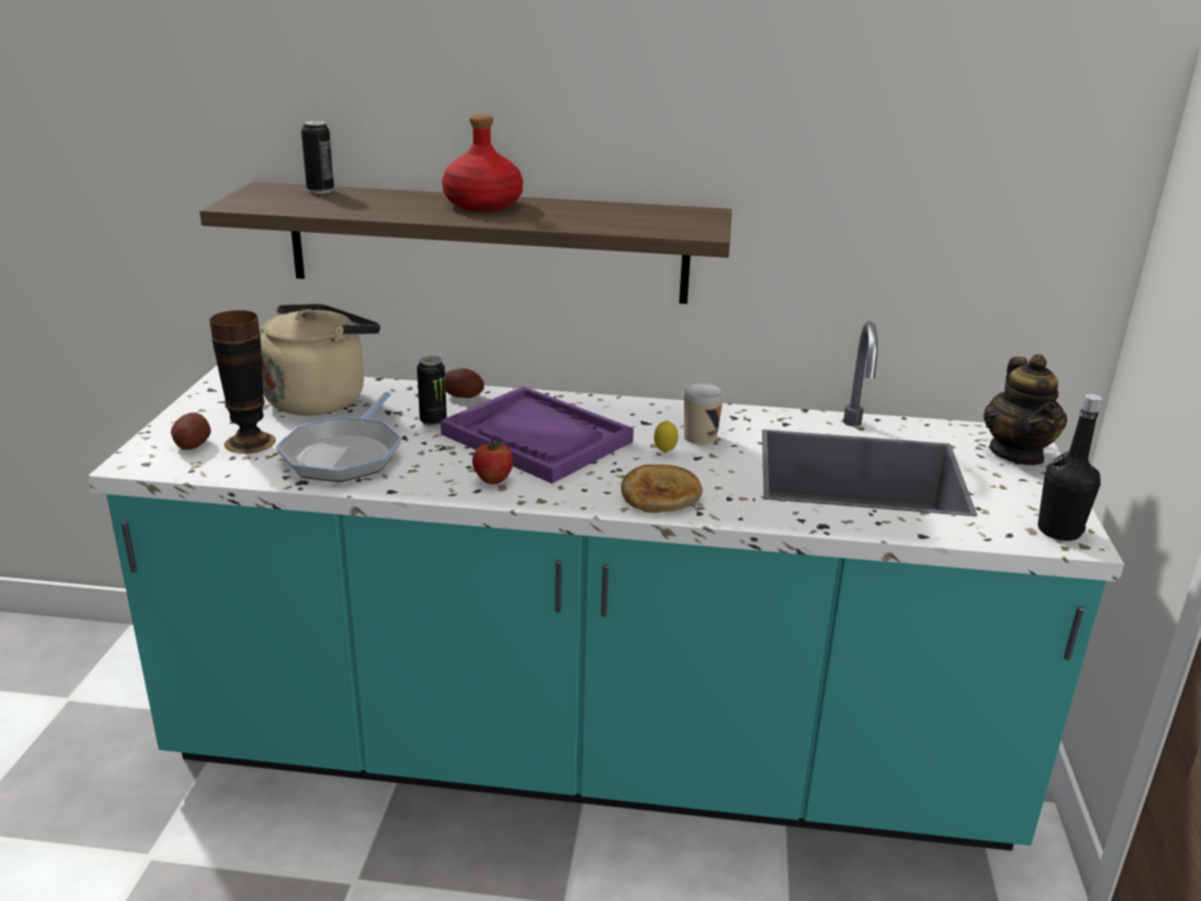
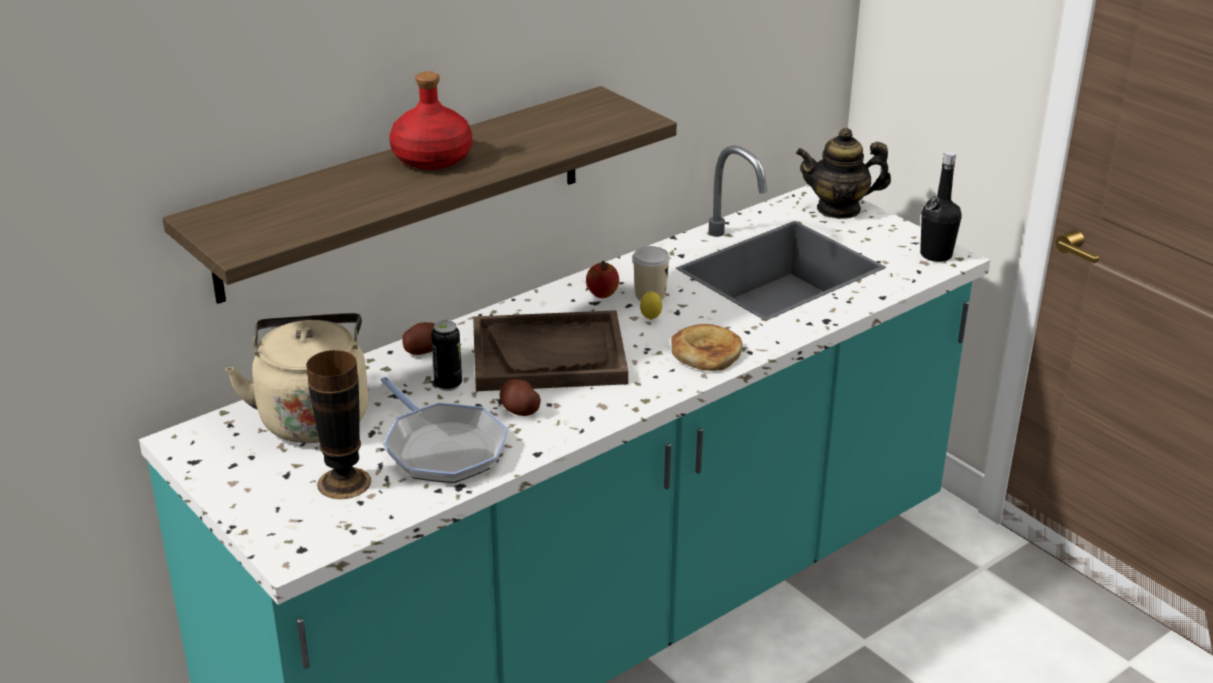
camera: 45 degrees left, 5 degrees up
(192, 445) = (301, 513): potato -> potato (519, 410)
(320, 191) = (262, 201): can -> none
(493, 480) = (586, 404): apple -> apple (602, 294)
(537, 438) = (549, 355): purple tray -> brown tray
(1017, 453) = (839, 209): teapot -> teapot turned 135 degrees clockwise

